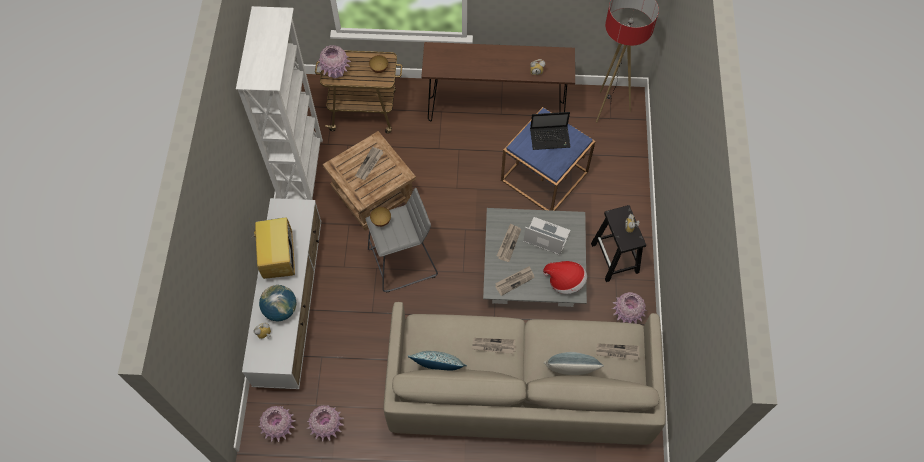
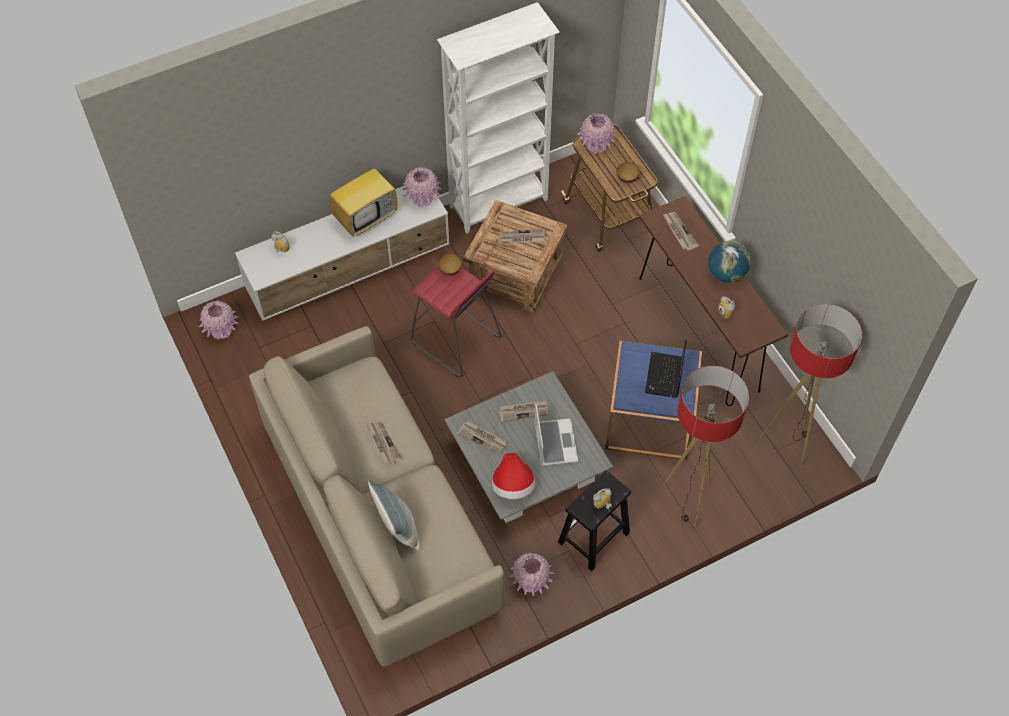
camera: 60 degrees right, 5 degrees down
(281, 310) = (314, 248): globe -> globe (726, 274)
(327, 427) = (243, 368): pink vase -> pink vase (422, 199)
(403, 262) = (456, 341): grey stool -> red stool
(438, 368) = (330, 407): pillow -> none
(550, 138) = (664, 376): laptop -> laptop turned 45 degrees clockwise
(617, 352) = (445, 563): newspaper -> newspaper (679, 232)
(618, 188) = (687, 500): none -> floor lamp

